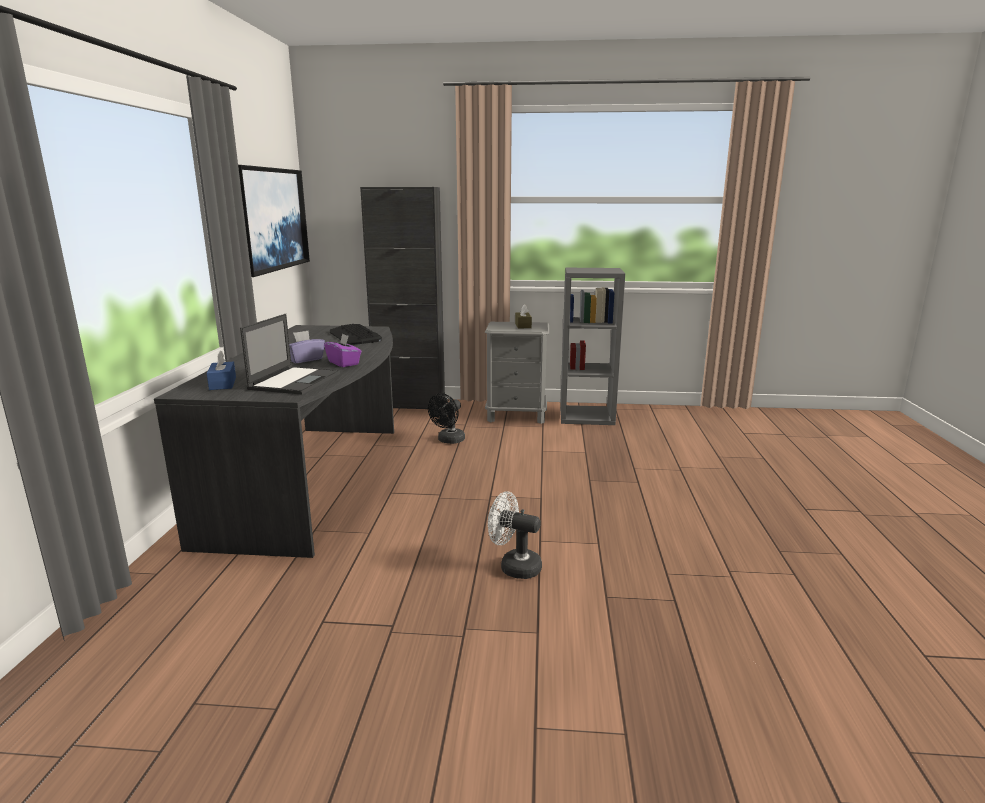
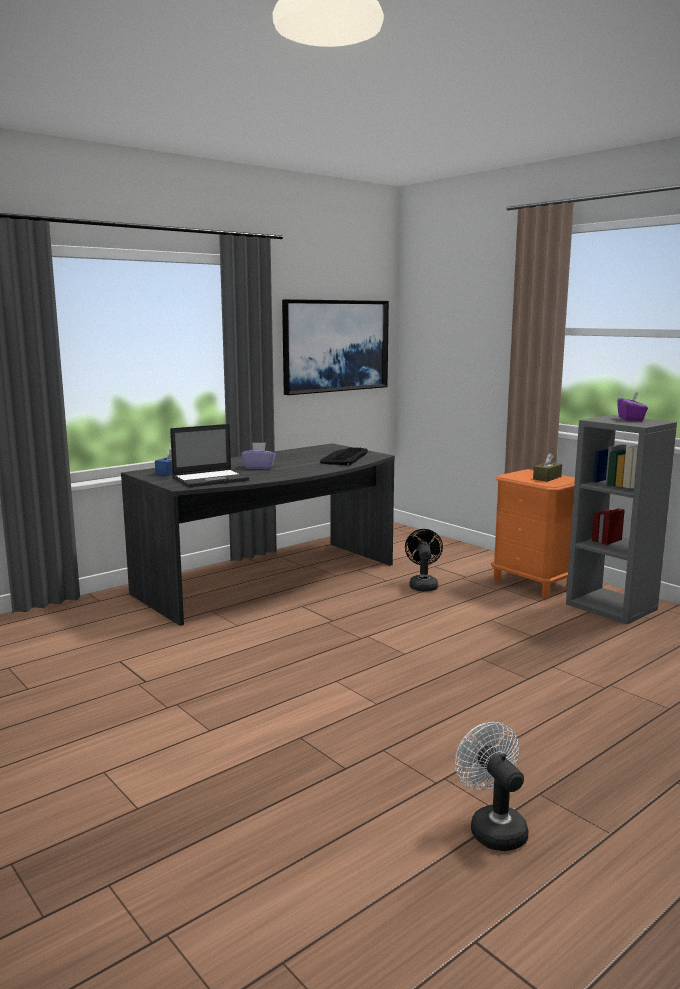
camera: 45 degrees right, 5 degrees down
(344, 363) = (273, 474): purple tissue box -> purple tissue box (631, 419)
(410, 404) = (451, 547): black cabinet -> none
(448, 441) = (423, 585): black fan -> black fan turned 105 degrees clockwise
(514, 566) = (280, 687): white fan -> white fan (493, 827)
(517, 415) = (534, 584): grey nightstand -> orange nightstand

